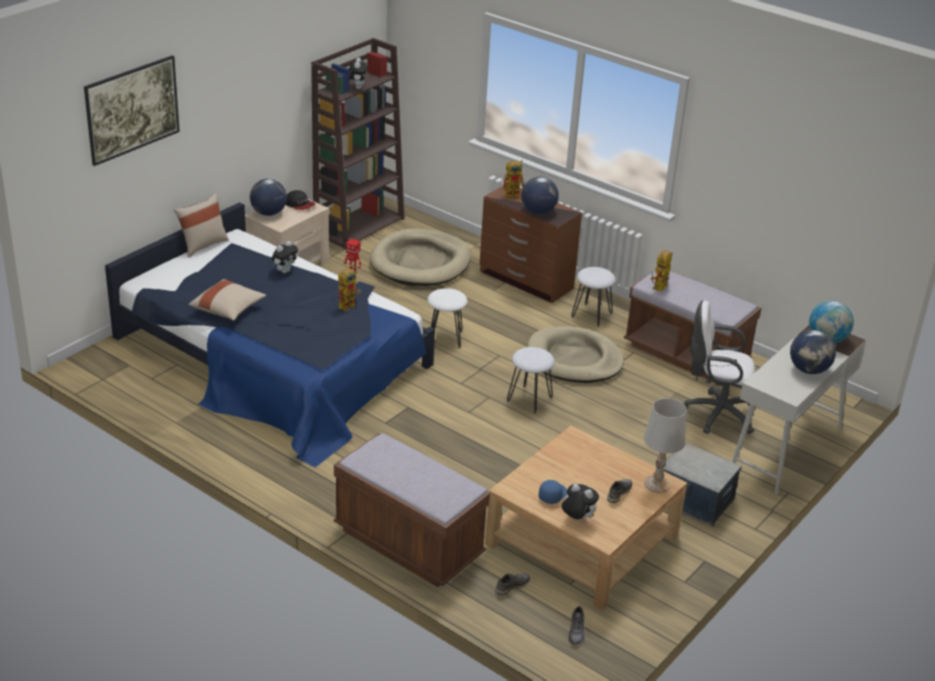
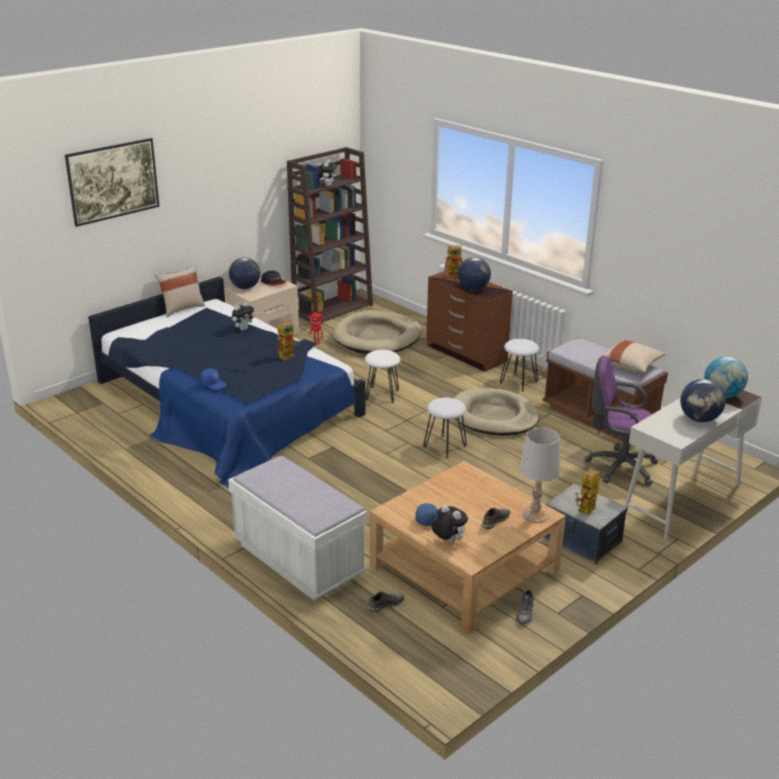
camera: 10 degrees right, 5 degrees down
(228, 309) = (183, 355): beige pillow -> beige pillow (630, 365)
(276, 346) = (214, 384): none -> blue cap
(408, 543) = (298, 560): brown bench -> white bench
(577, 631) = (438, 651): grey shoe -> grey shoe (525, 613)
(659, 289) = (573, 353): toy robot -> toy robot (586, 512)
(715, 414) = (617, 467): white office chair -> purple office chair

